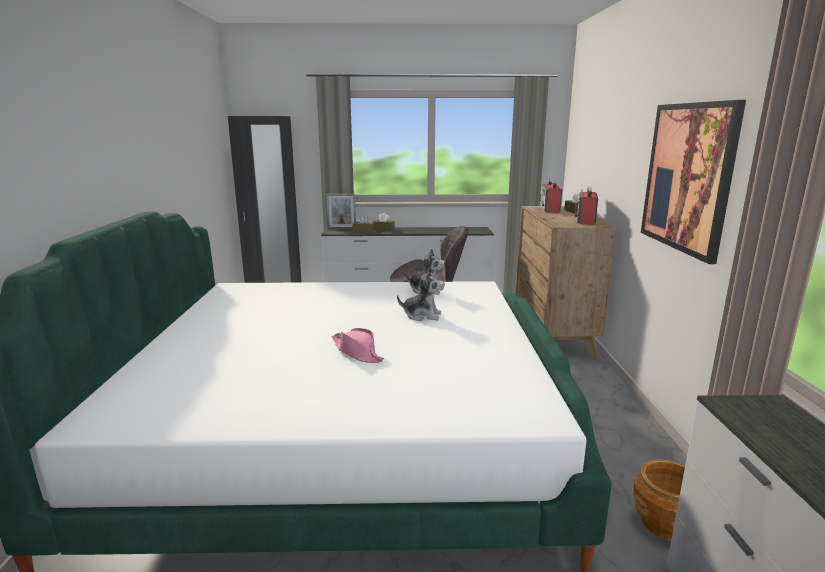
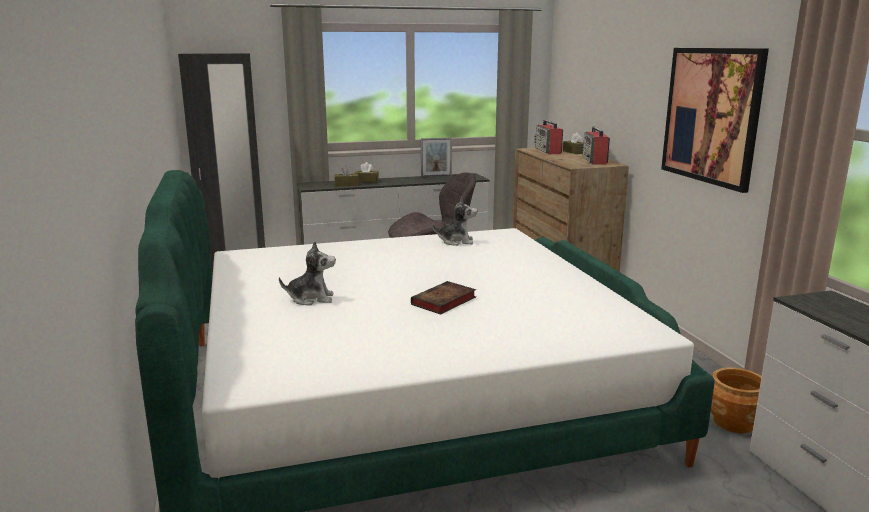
camera: 15 degrees left, 0 degrees up
(342, 228) = (317, 182): picture frame -> picture frame (436, 176)
(357, 352) = (443, 302): pink hat -> book
(422, 315) = (474, 264): plush toy -> plush toy (311, 299)

